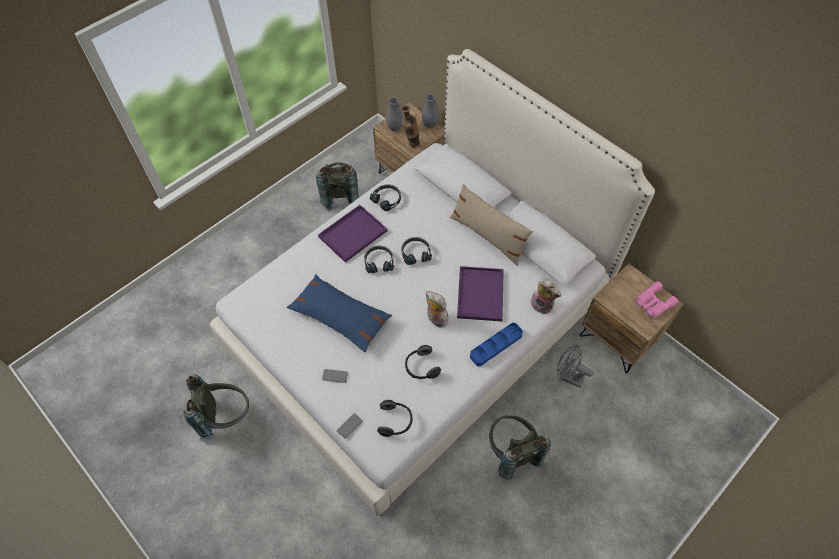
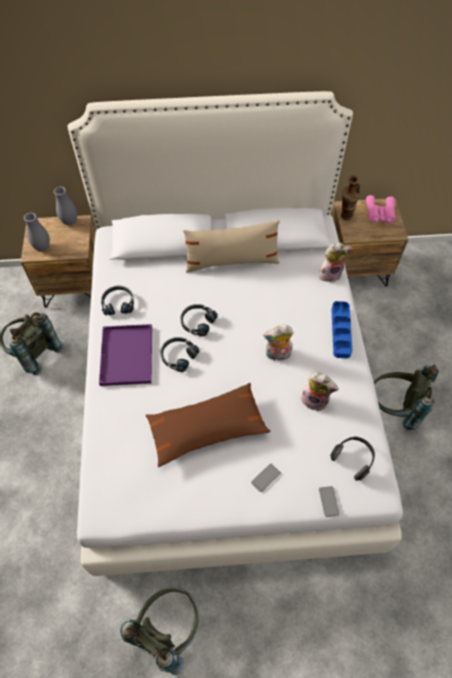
camera: 50 degrees left, 0 degrees up
(340, 317) = (206, 428): blue pillow -> brown pillow
(410, 145) = (73, 249): vase -> vase (344, 218)
(421, 367) = (315, 400): headphones -> plush toy
(479, 293) = (281, 306): purple tray -> none
(568, 377) = (360, 323): grey fan -> none

